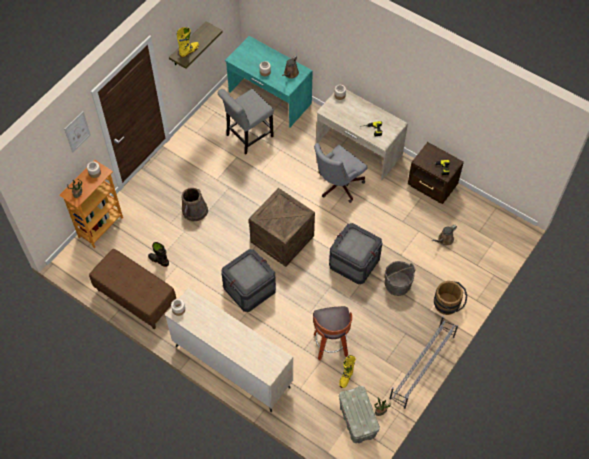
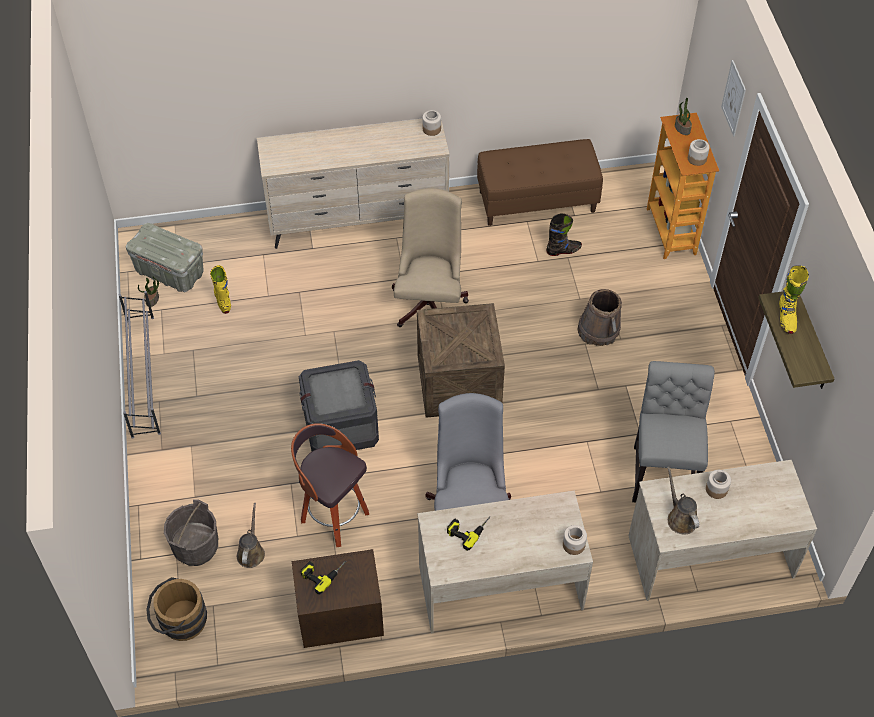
camera: 135 degrees right, 5 degrees down
(249, 289) = (430, 301): crate -> beige office chair
(269, 98) = (710, 555): turquoise desk -> beige desk
(331, 346) = (272, 317): stool -> stool (333, 516)
(397, 285) = (259, 442): grey bucket -> grey bucket (195, 547)
(448, 305) = (171, 470): brown bucket -> brown bucket (179, 622)

